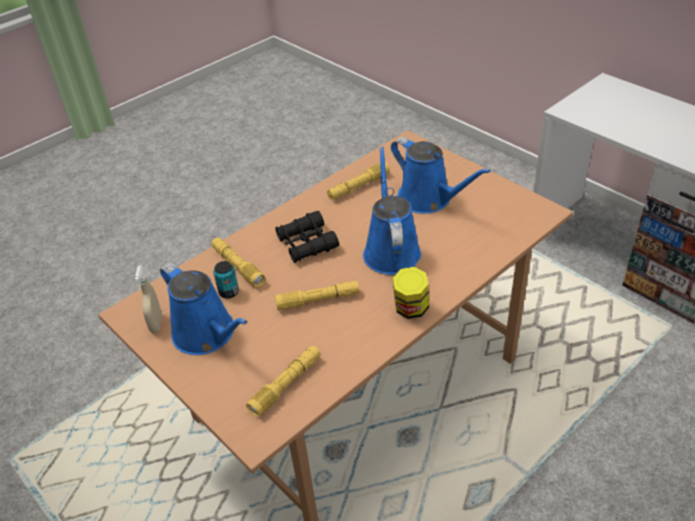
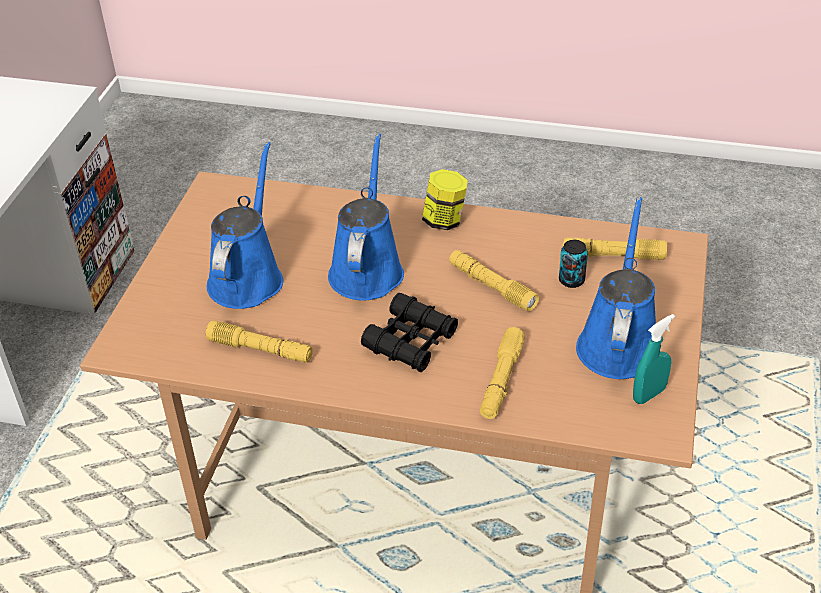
camera: 125 degrees left, 0 degrees up
(156, 324) = (649, 394): beige spray bottle -> turquoise spray bottle
(229, 292) = (547, 363): can -> can (571, 280)
(391, 250) = (367, 269): blue watering can -> blue watering can turned 135 degrees clockwise

